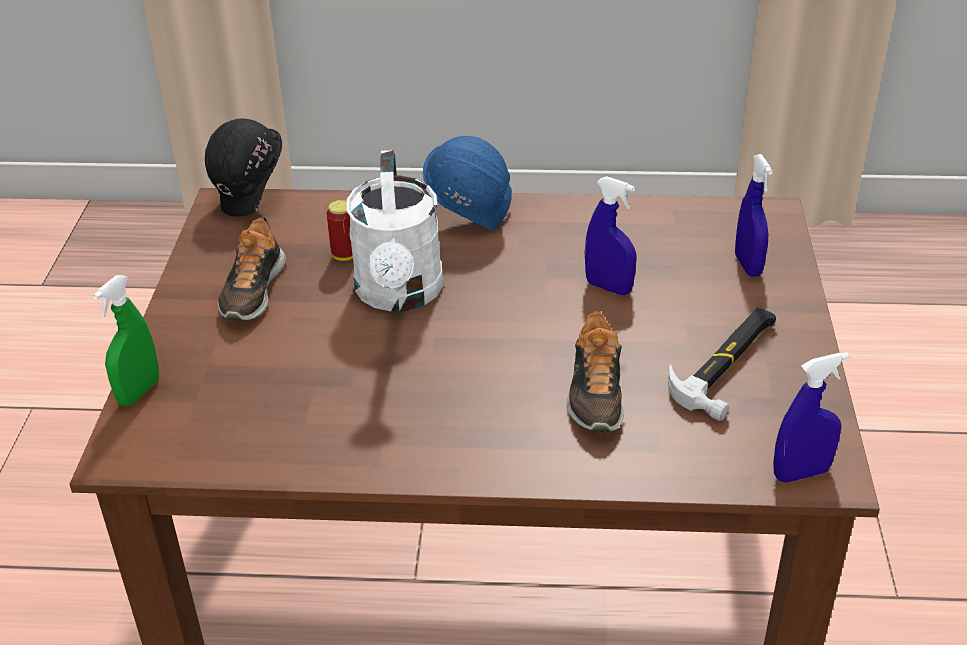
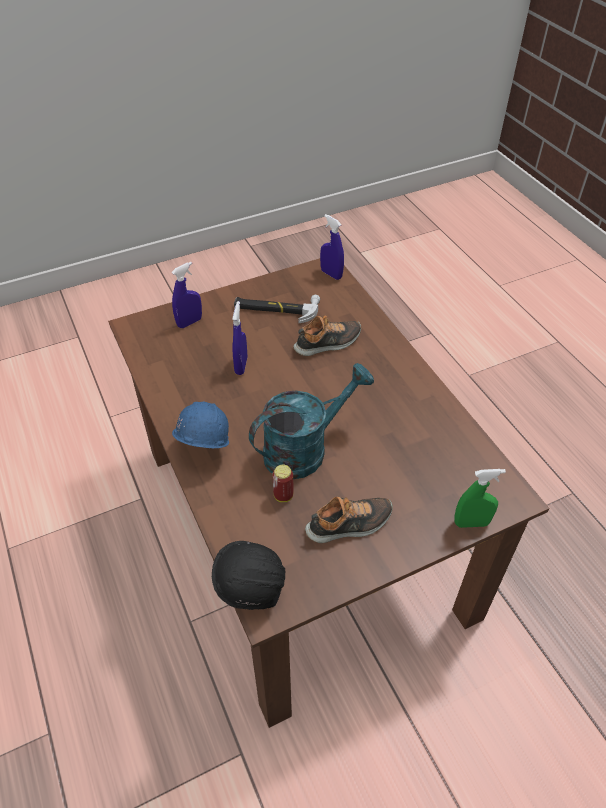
camera: 120 degrees left, 10 degrees up
(400, 295) = (304, 448): white watering can -> turquoise watering can

